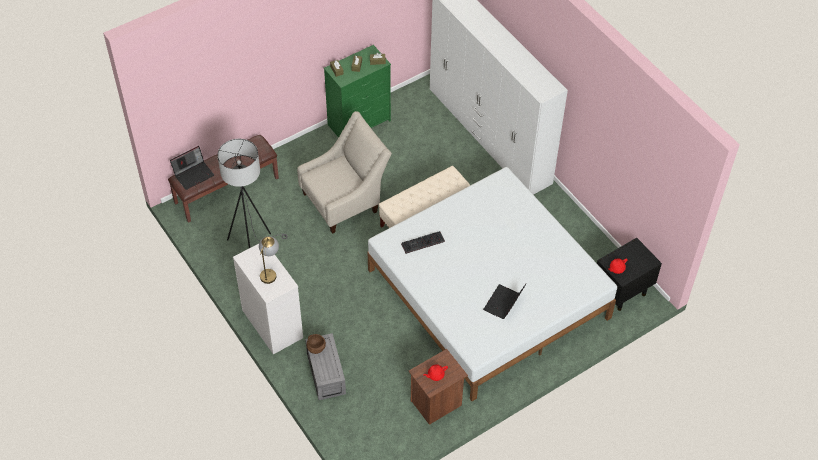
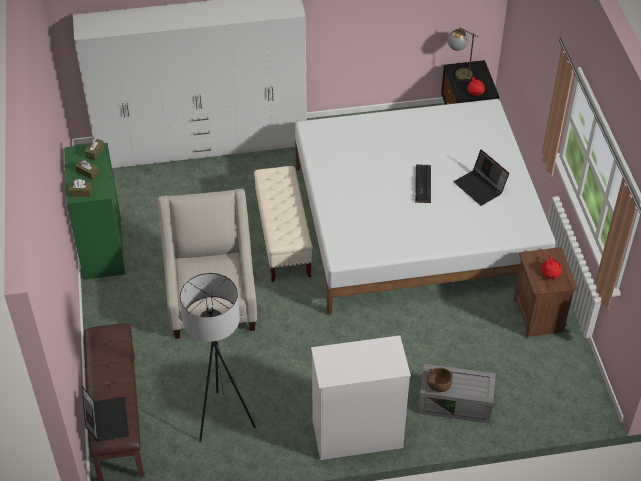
camera: 65 degrees left, 5 degrees down
(270, 272) = (364, 356): table lamp -> table lamp (458, 73)
(422, 243) = (363, 224): keyboard -> keyboard (424, 185)

